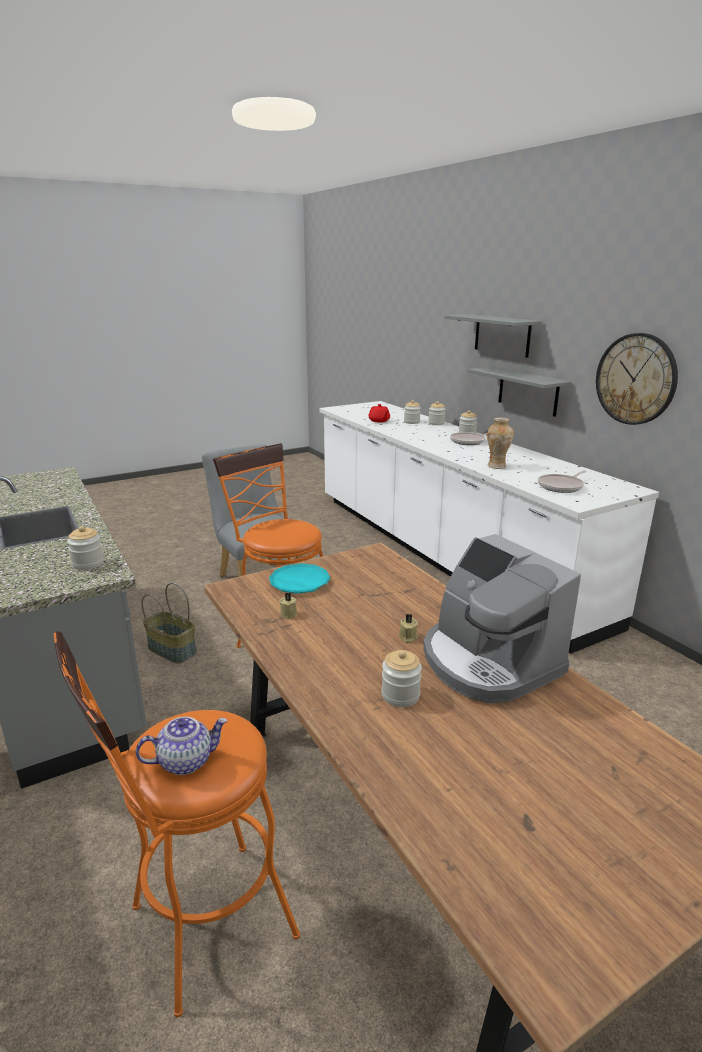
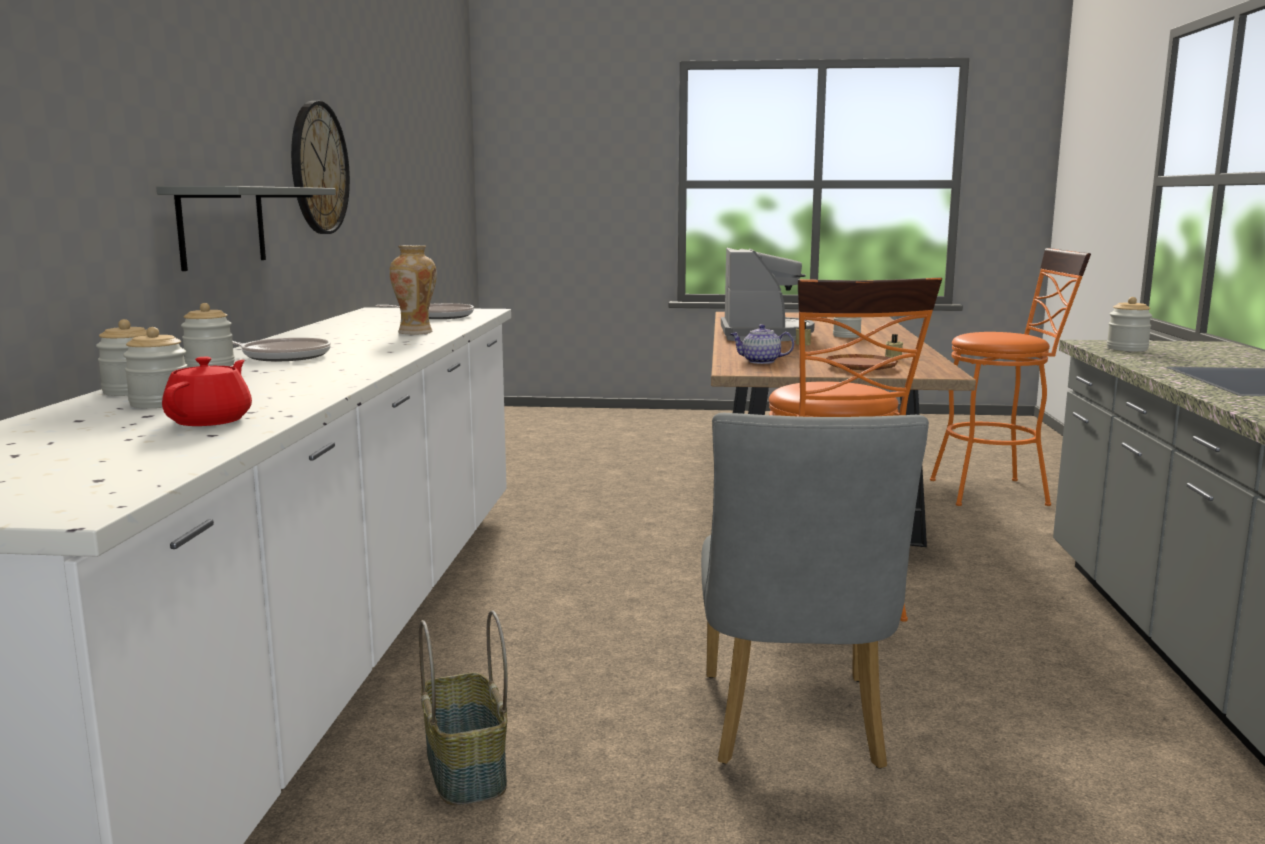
camera: 145 degrees left, 10 degrees down
(173, 650) = (1023, 644): basket -> basket (463, 769)
(186, 761) = (1005, 333): teapot -> teapot (760, 361)
(299, 582) = (860, 368): turquoise plate -> brown plate
(502, 335) = (158, 105): grey shelf -> none

